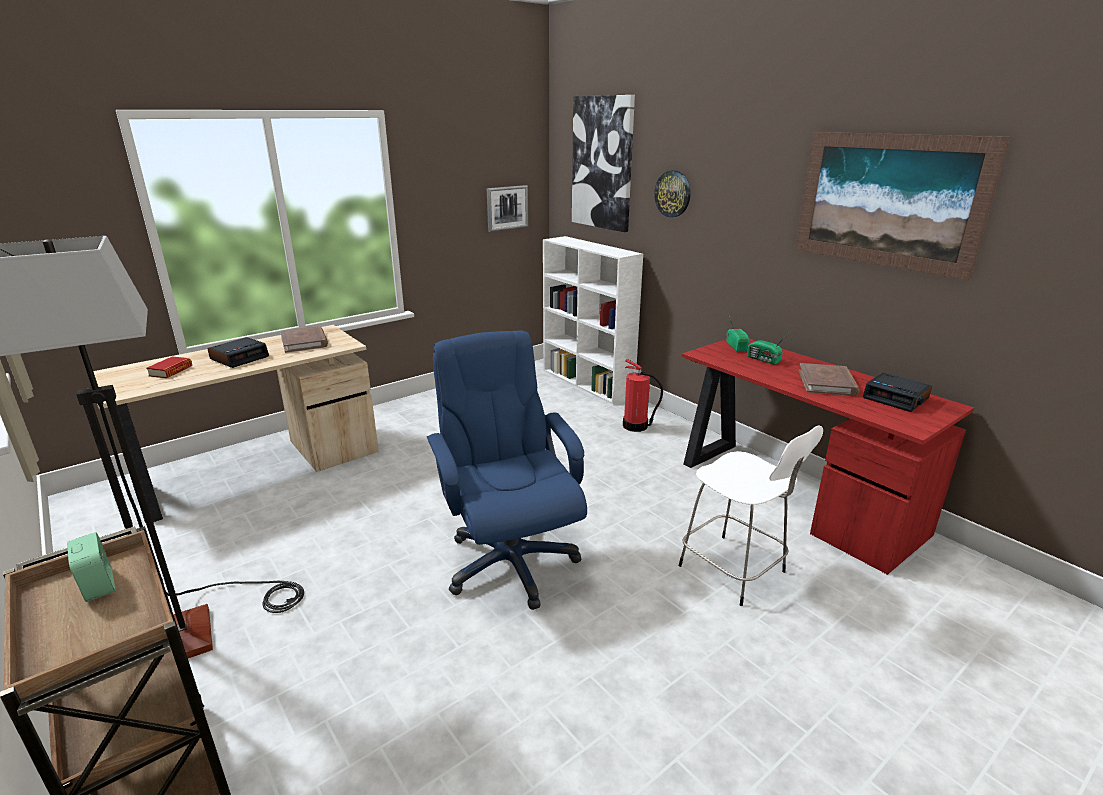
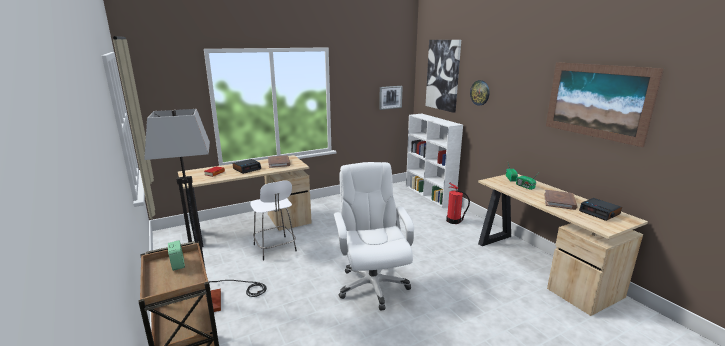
camera: 10 degrees right, 5 degrees down
(510, 562) = (372, 285): blue office chair -> white office chair
(734, 571) = (497, 303): white stool -> white stool (275, 249)
(791, 494) = (540, 266): red desk -> beige desk

